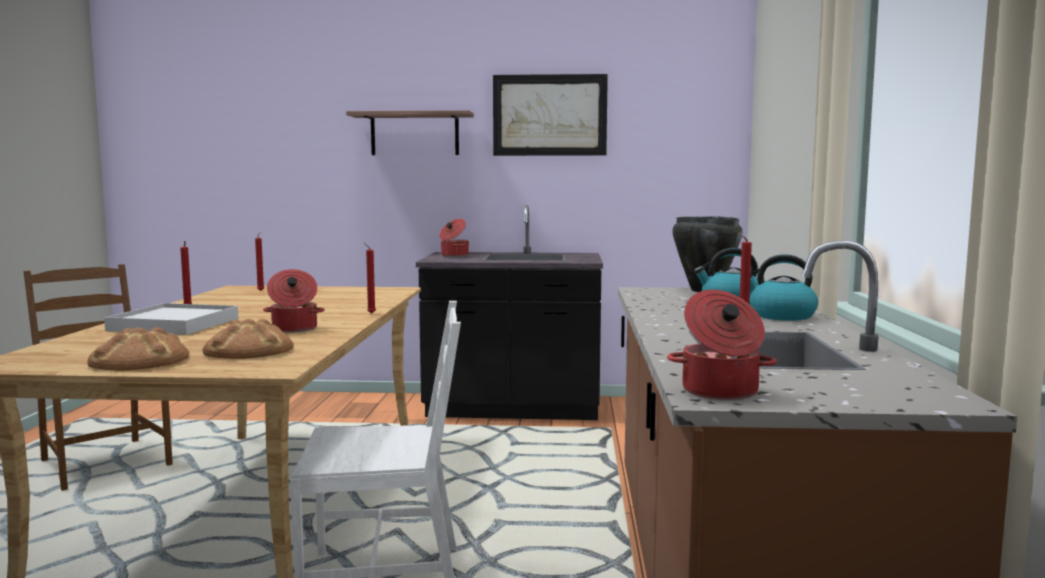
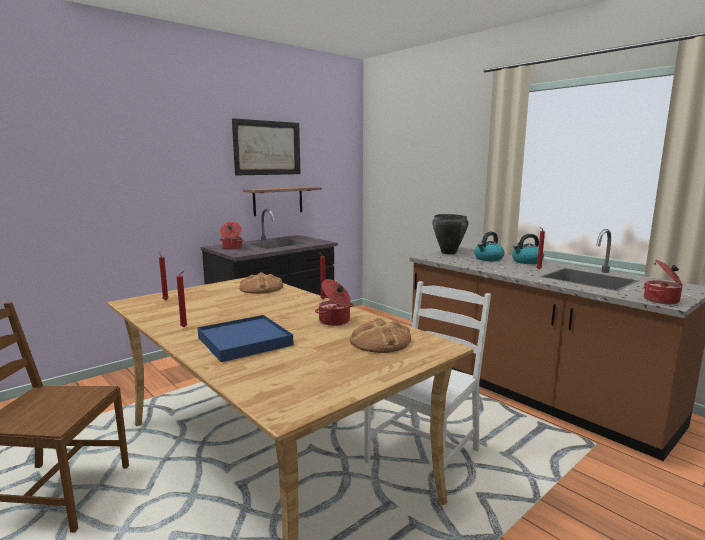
camera: 45 degrees left, 5 degrees up
(140, 361) = (361, 370): bread -> bread (261, 288)
(174, 324) = (245, 341): white tray -> blue tray
(414, 134) = (179, 160): shelf -> shelf (278, 200)

